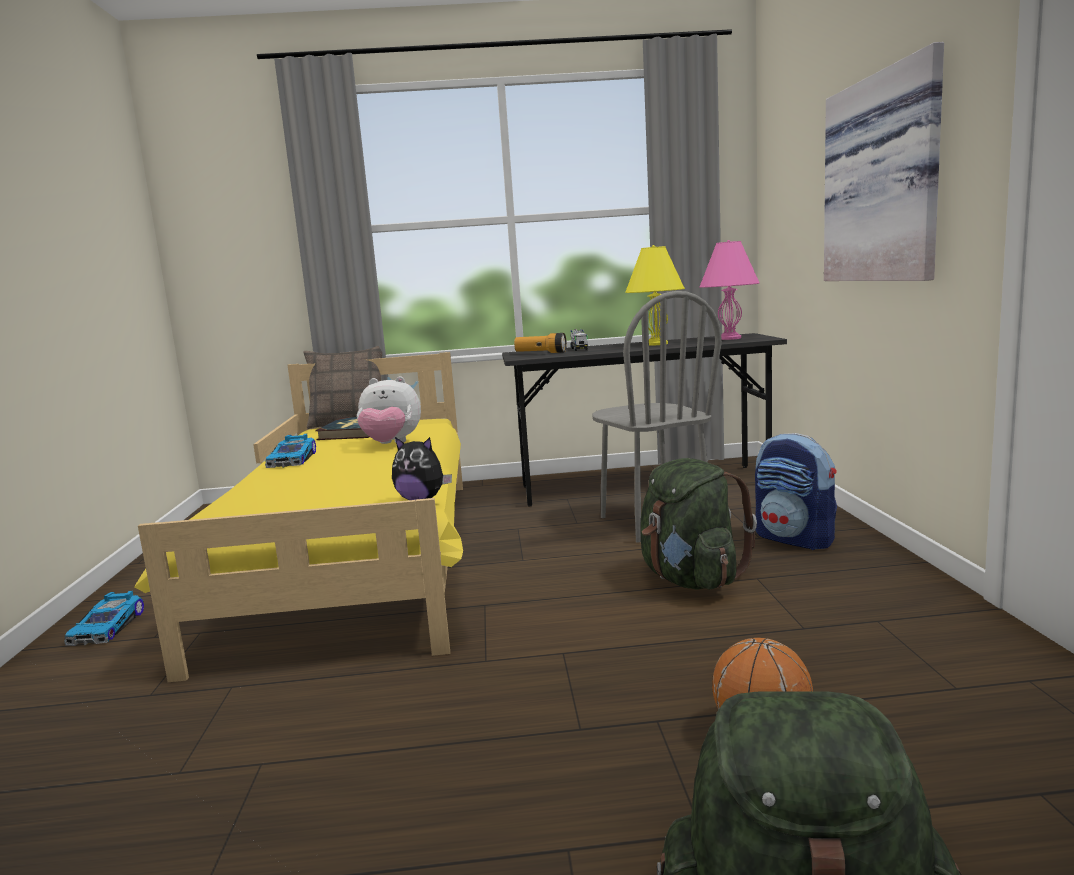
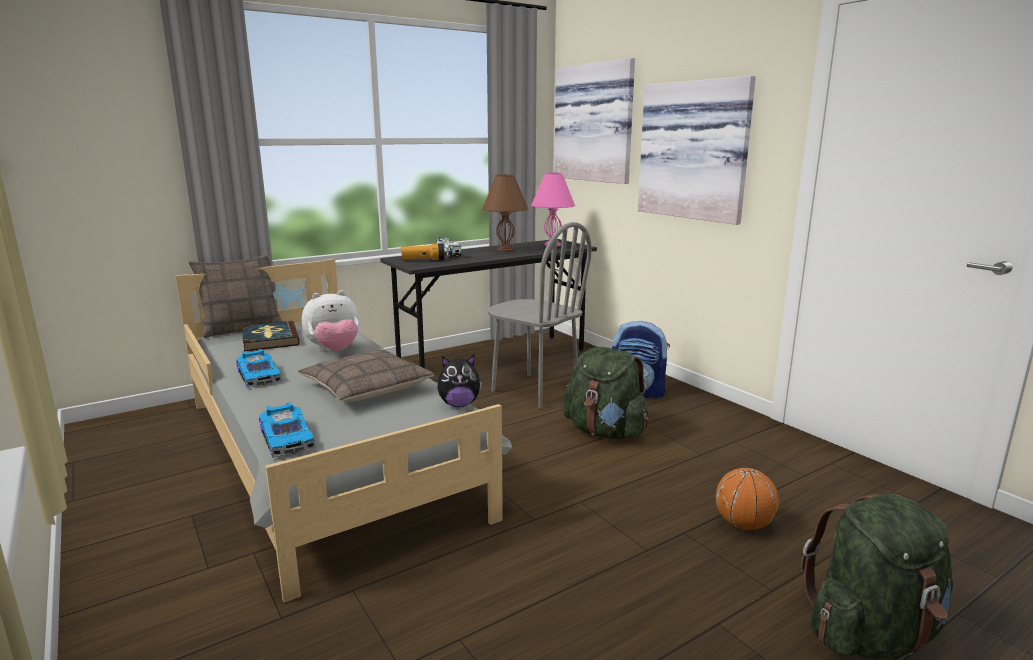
camera: 30 degrees left, 5 degrees up
(109, 627) = (139, 571): toy car -> toy car (288, 438)
(361, 557) = (326, 455): yellow bed -> grey bed
(362, 476) = (366, 387): none -> pillow
(656, 344) = (505, 250): yellow table lamp -> brown table lamp
(790, 169) = (596, 123): none -> picture

